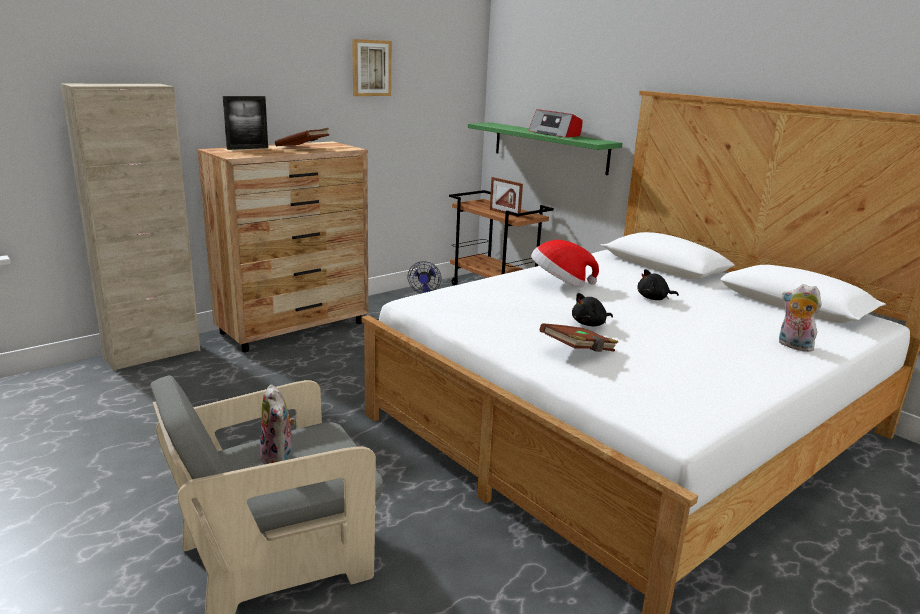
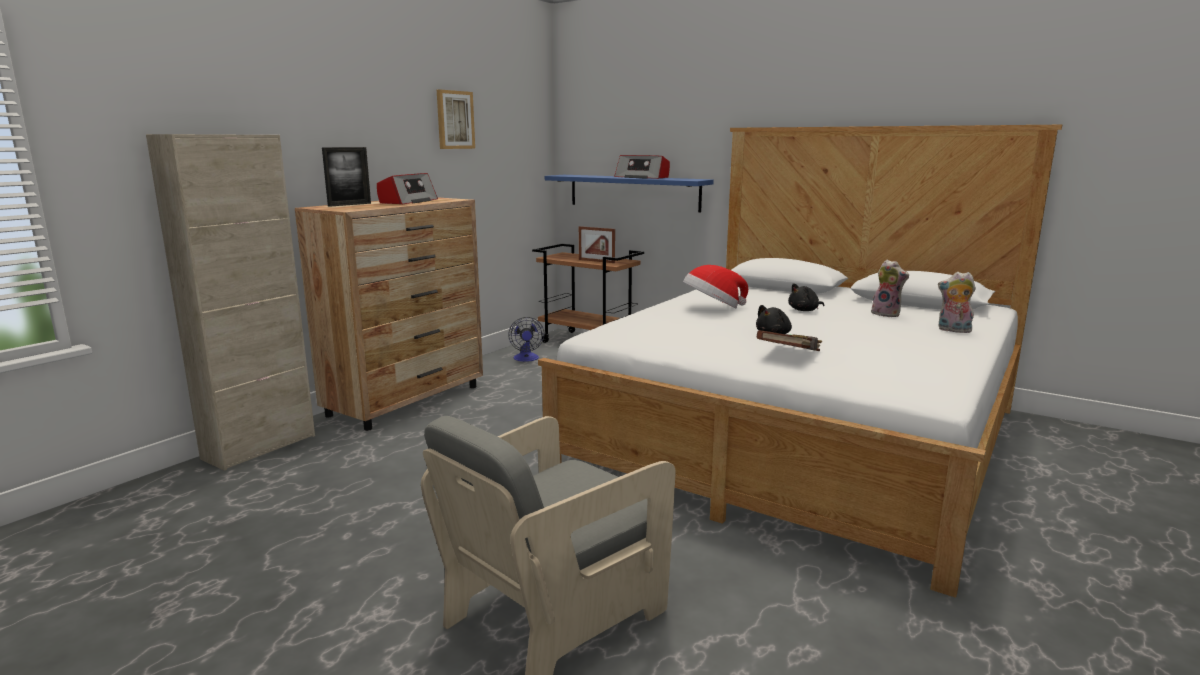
camera: 15 degrees left, 5 degrees down
(279, 458) = (554, 497): plush toy -> plush toy (887, 314)
(303, 148) = (408, 201): brown book -> radio
(549, 147) = (633, 192): green shelf -> blue shelf

